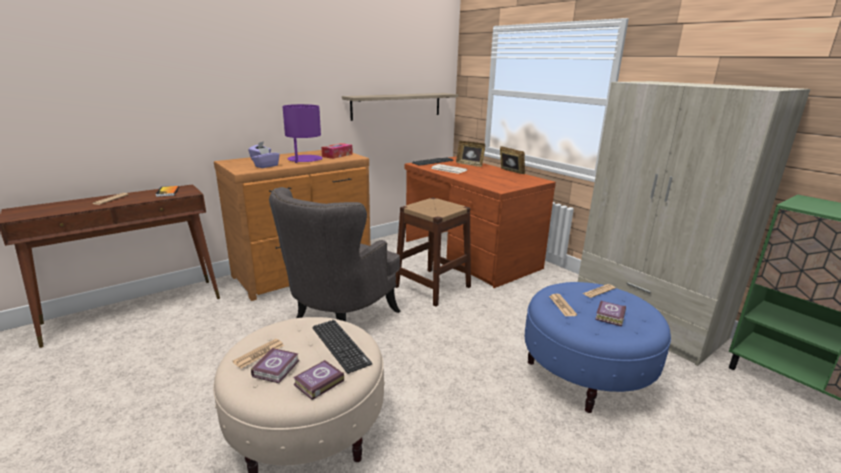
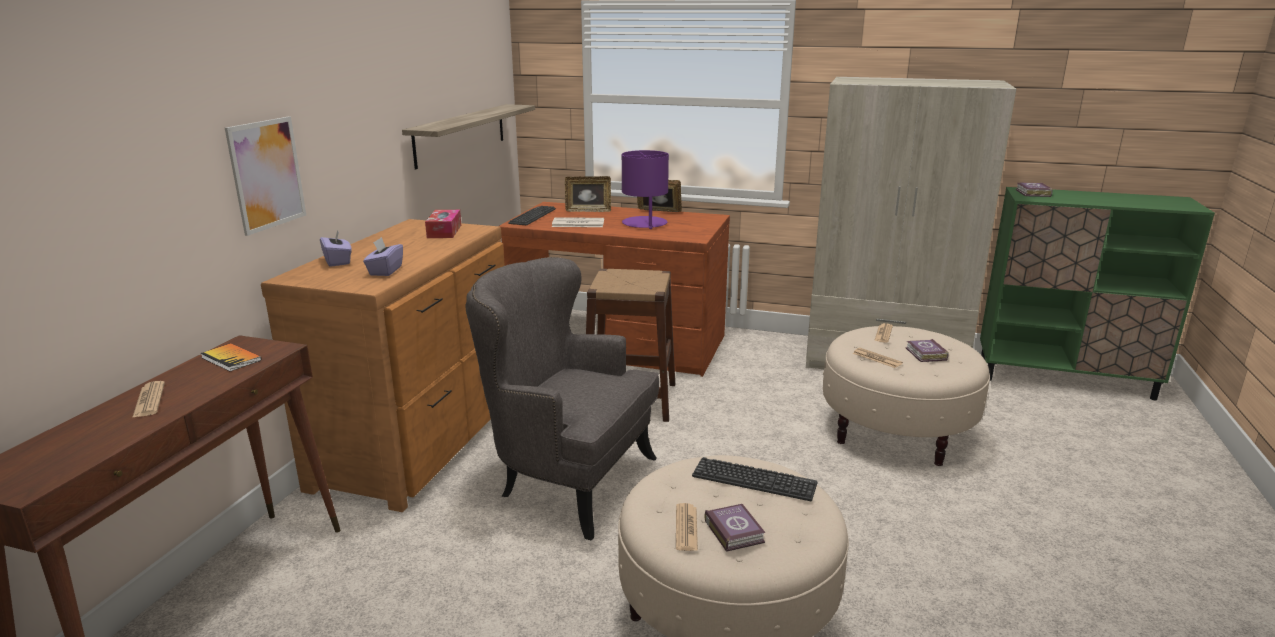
camera: 35 degrees left, 0 degrees up
(228, 106) = (267, 174): none -> picture
(304, 159) = (415, 248): purple table lamp -> purple table lamp (644, 224)
(317, 383) = (799, 523): book -> book (1032, 193)
(338, 316) = (567, 480): grey armchair -> grey armchair turned 120 degrees clockwise
(586, 373) = (896, 431): blue ottoman -> beige ottoman

